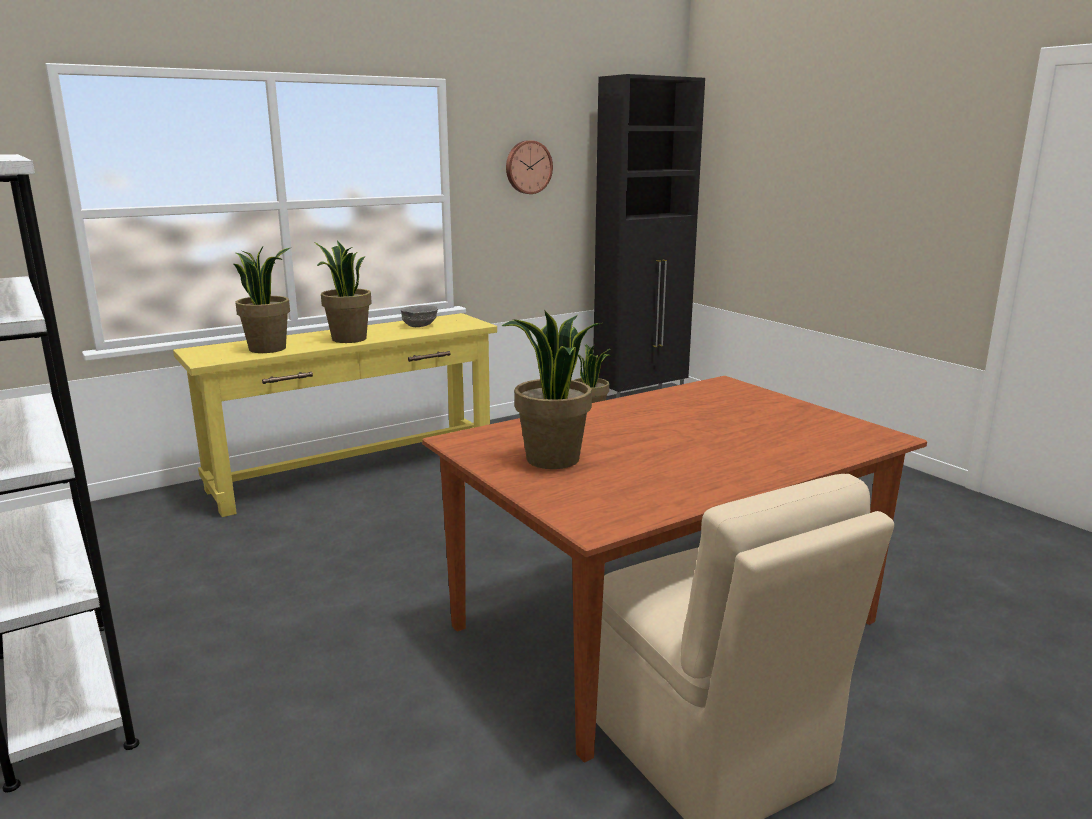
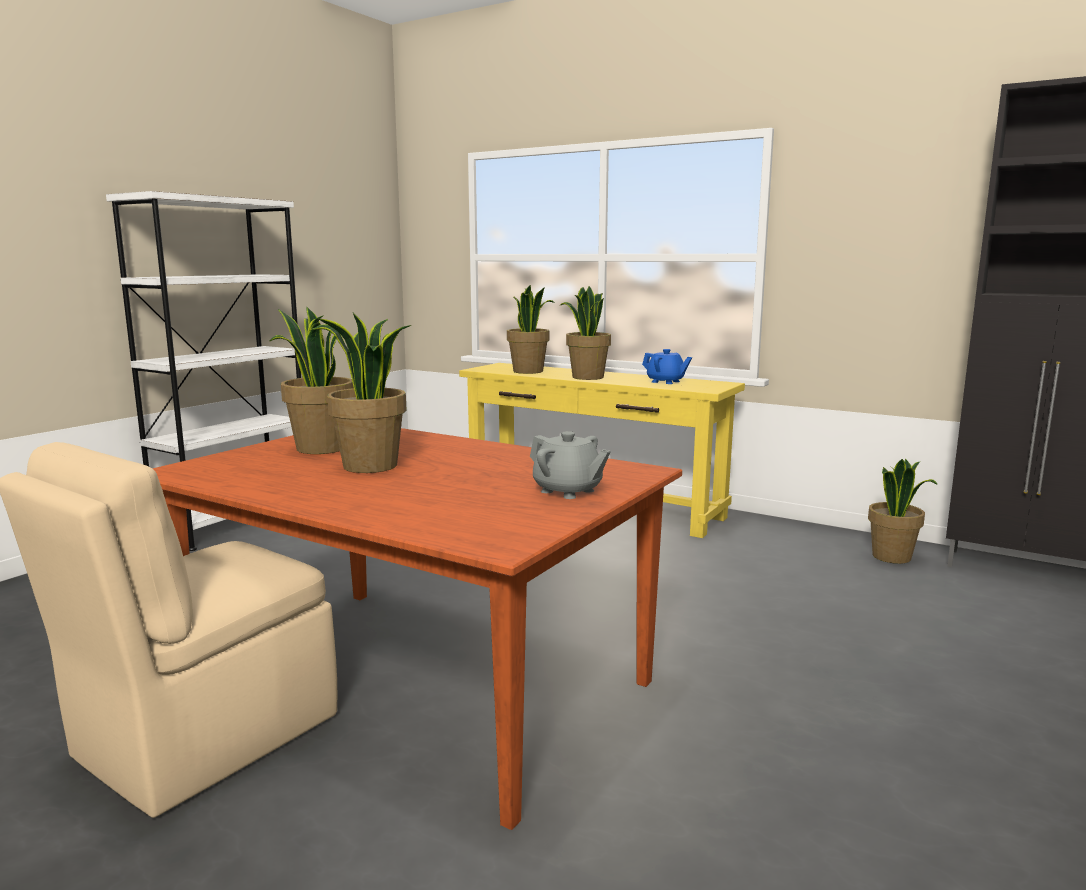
camera: 65 degrees right, 5 degrees down
(419, 326) = (665, 382): grey bowl -> blue teapot
(528, 167) = (877, 224): wall clock -> none
(648, 448) = (370, 466): none -> potted plant
(768, 406) = (567, 491): none -> grey teapot

